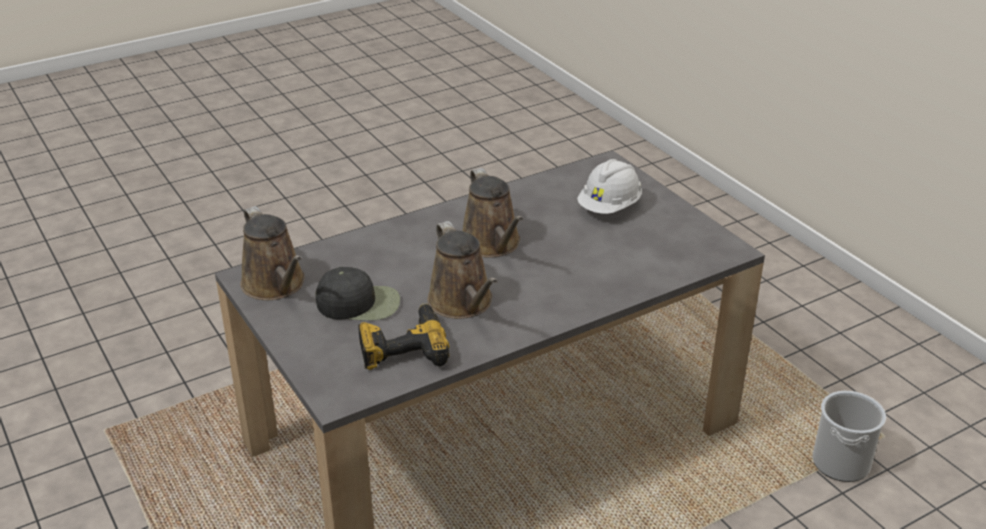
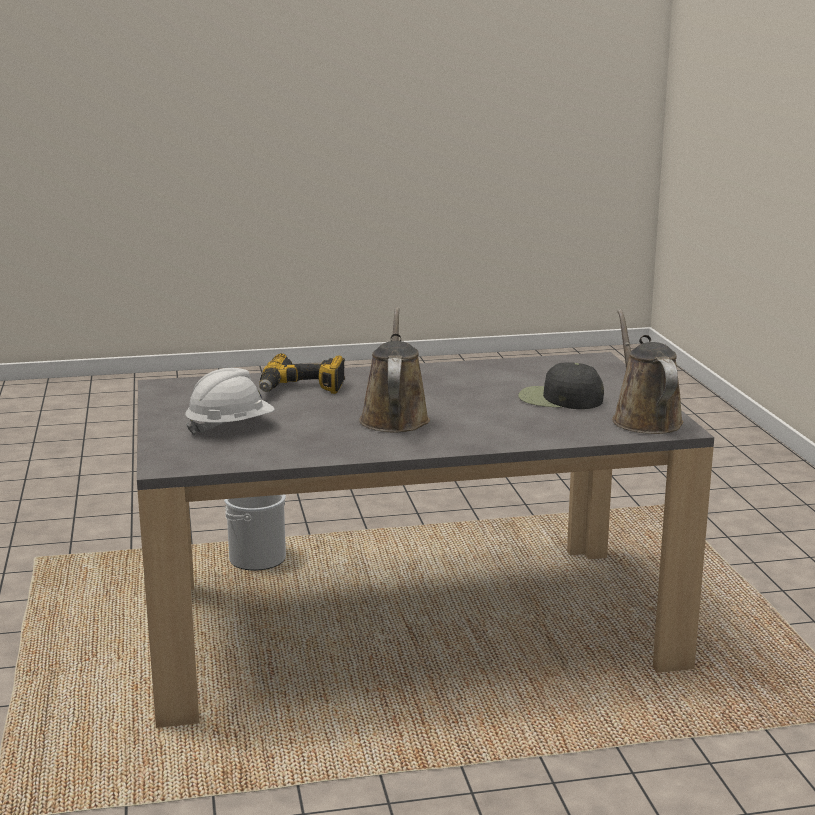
camera: 160 degrees left, 15 degrees down
(403, 347) = (530, 373): power drill -> power drill (301, 389)
(463, 303) = (459, 387): brown watering can -> none
(841, 463) = (102, 551): bucket -> bucket (257, 559)

